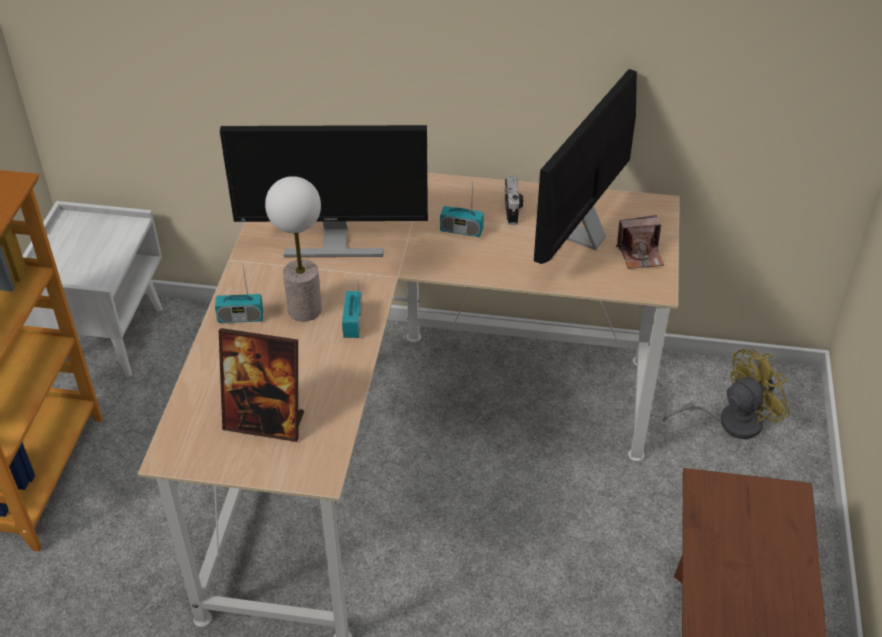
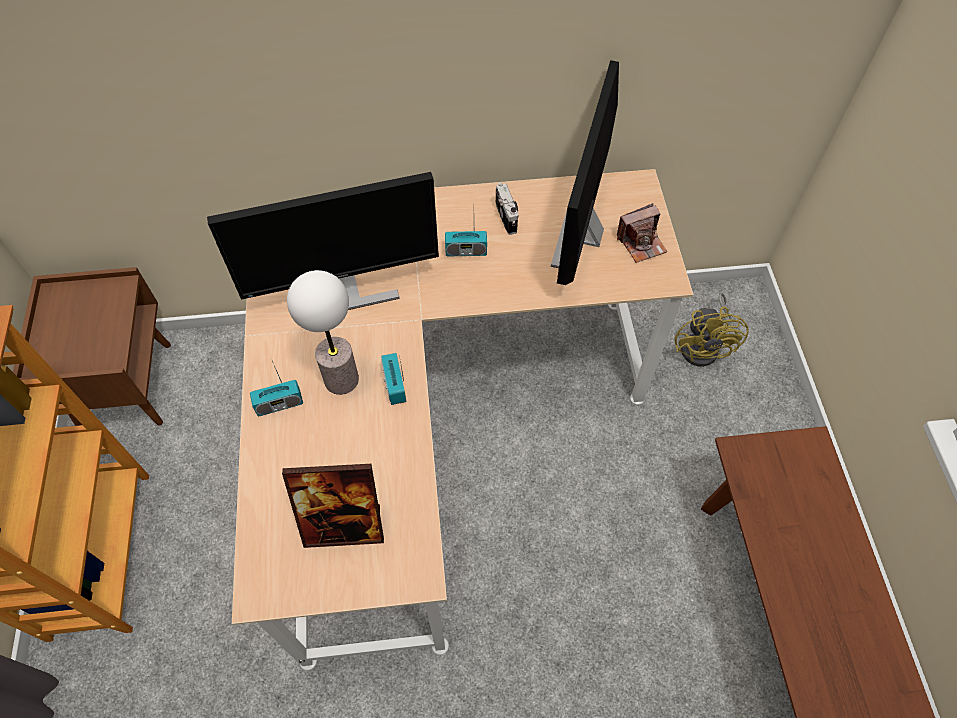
camera: 15 degrees left, 15 degrees up
(106, 336) = (125, 386): white nightstand -> brown nightstand
(730, 421) = (704, 347): yellow fan -> yellow fan turned 135 degrees clockwise

